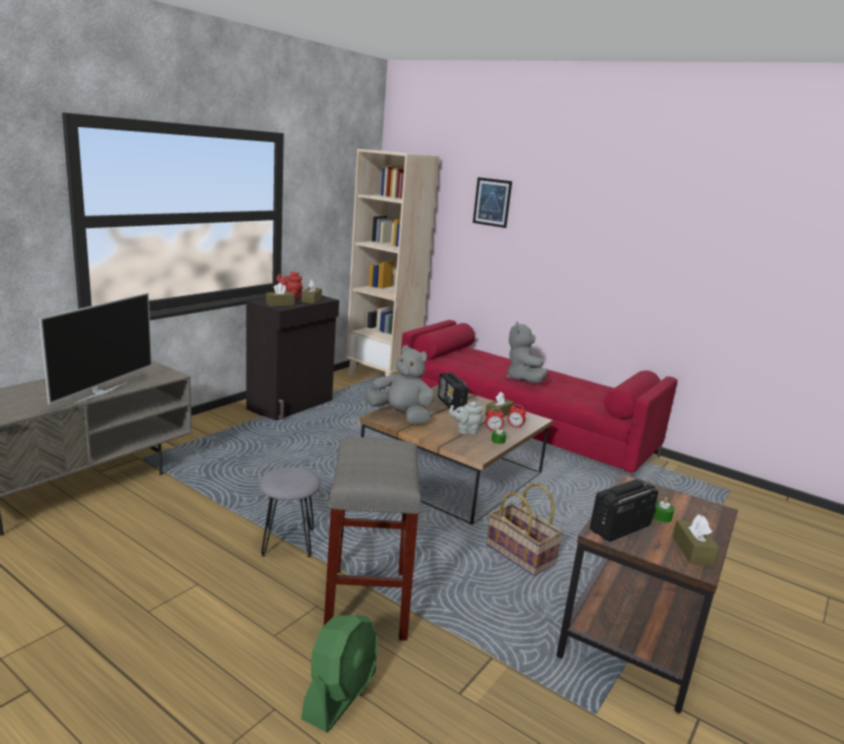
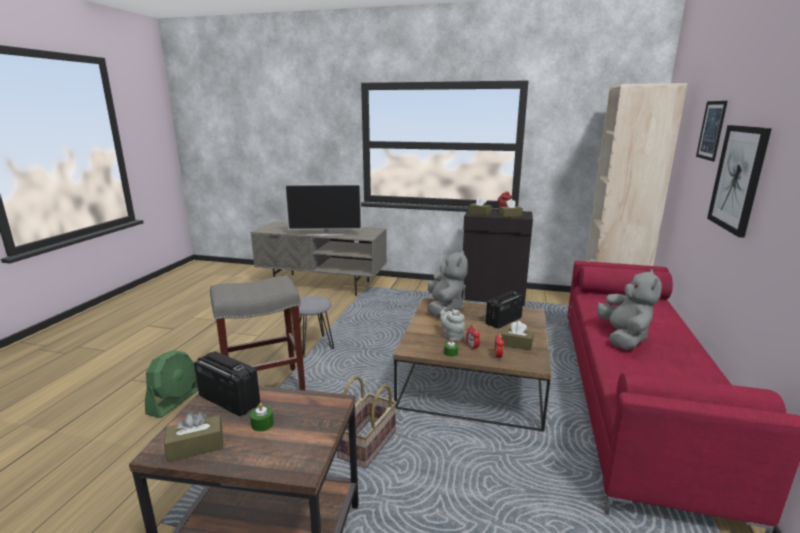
camera: 70 degrees right, 0 degrees up
(340, 695) = (175, 401): green fan -> green fan turned 75 degrees counterclockwise
(523, 380) = (623, 338): grey plush toy -> grey plush toy turned 120 degrees clockwise
(548, 242) = (738, 178): none -> picture

